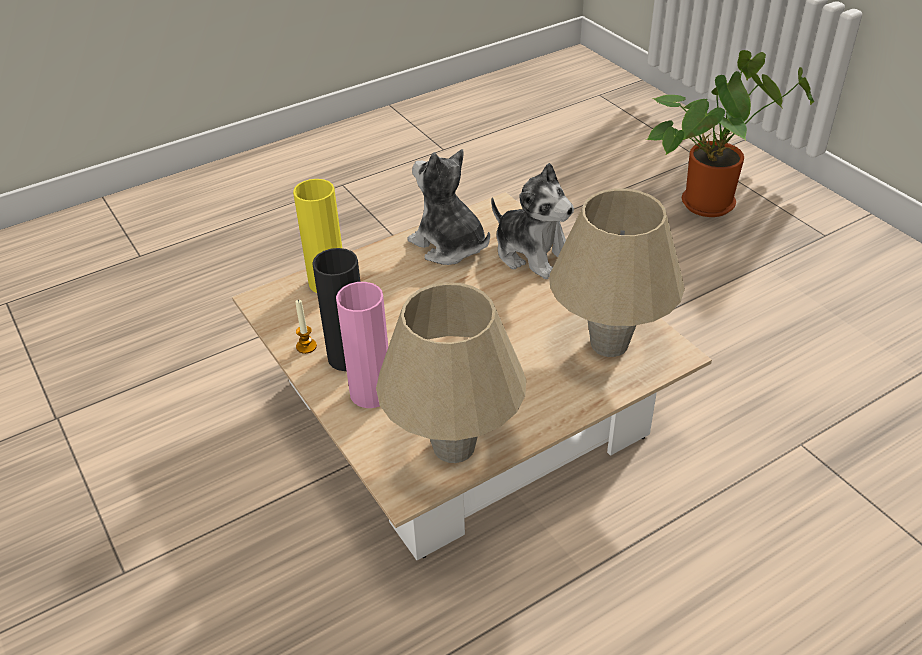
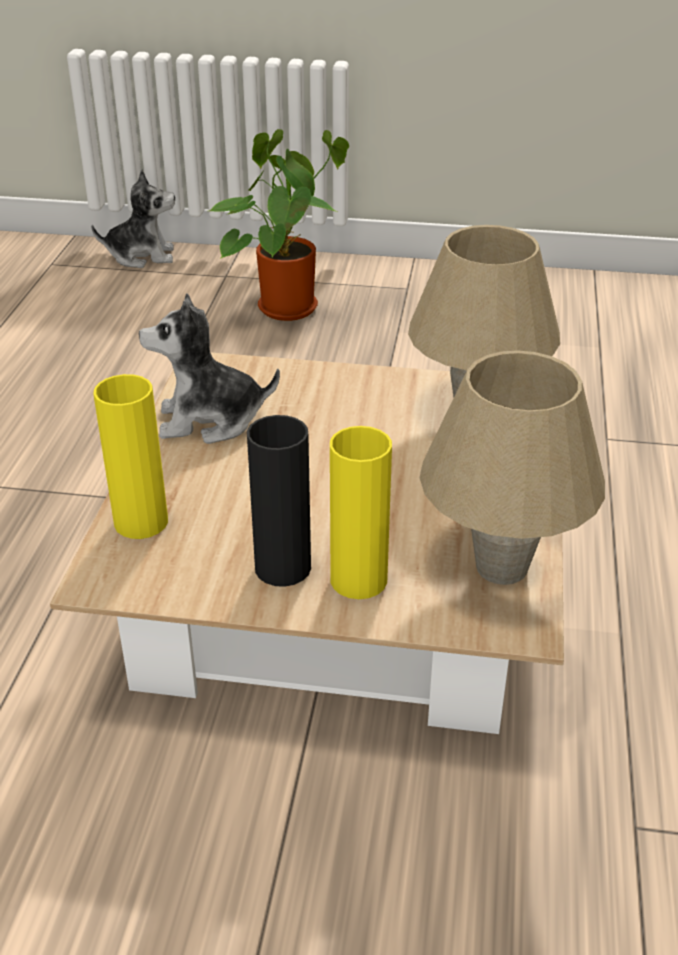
camera: 50 degrees left, 5 degrees down
(306, 346) = (223, 588): candle -> none
(371, 393) = (358, 580): pink vase -> yellow vase
(532, 253) = (298, 384): plush toy -> plush toy (142, 256)

